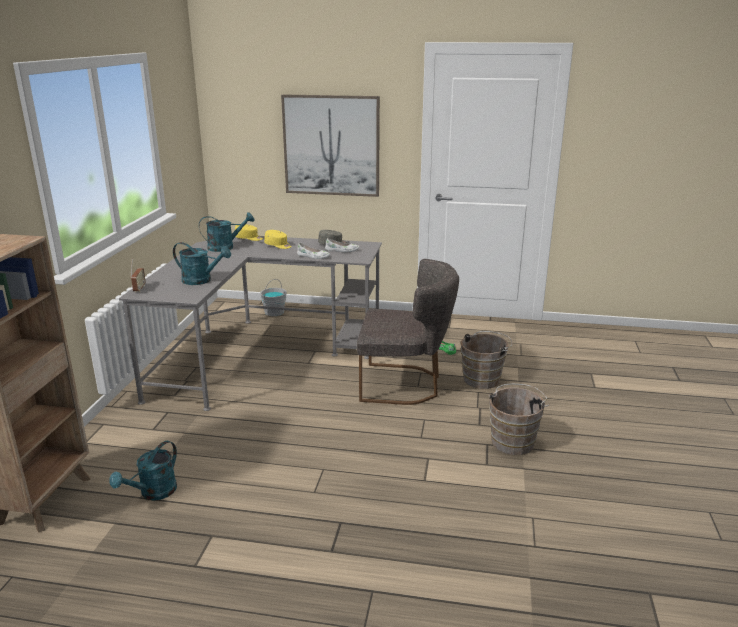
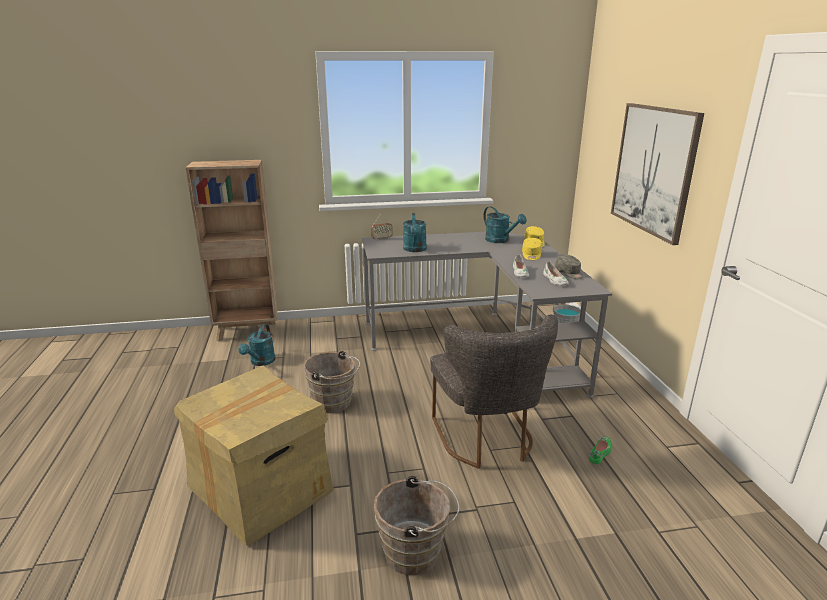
camera: 70 degrees right, 0 degrees up
(153, 493) = (260, 362): turquoise watering can -> turquoise watering can turned 90 degrees counterclockwise
(412, 510) = (261, 490): none -> cardboard box
(483, 379) = (552, 502): brown bucket -> brown bucket (334, 403)

